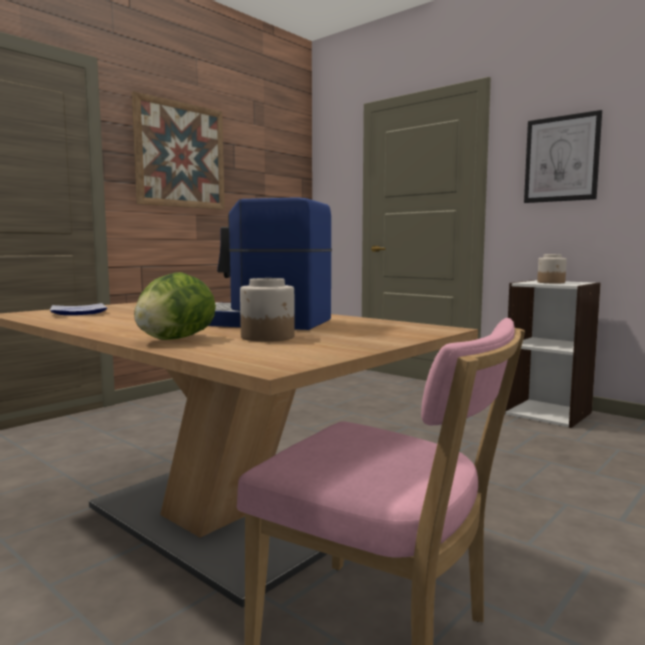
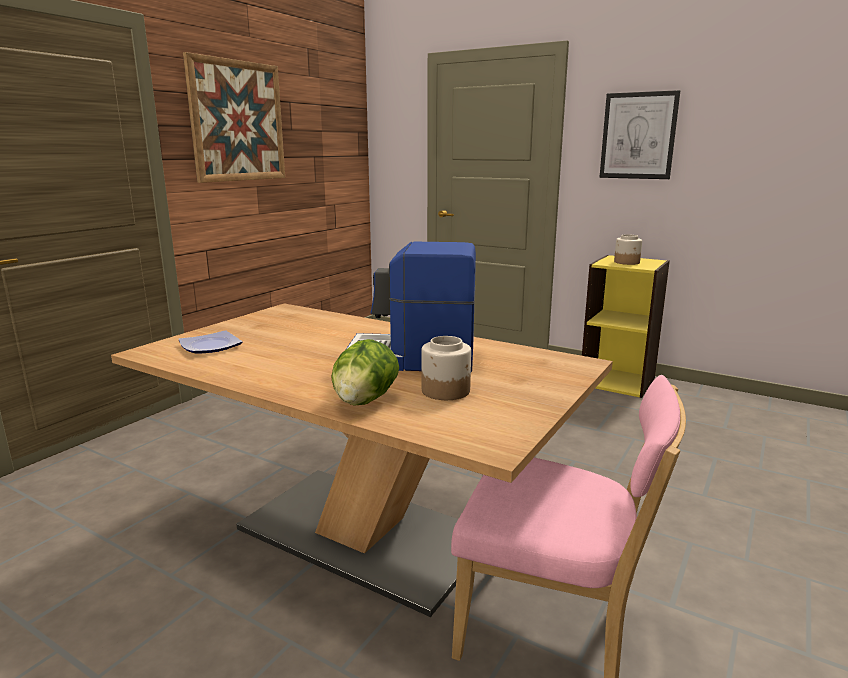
camera: 10 degrees left, 10 degrees up
(548, 413) = (617, 381): white bookcase -> yellow bookcase

